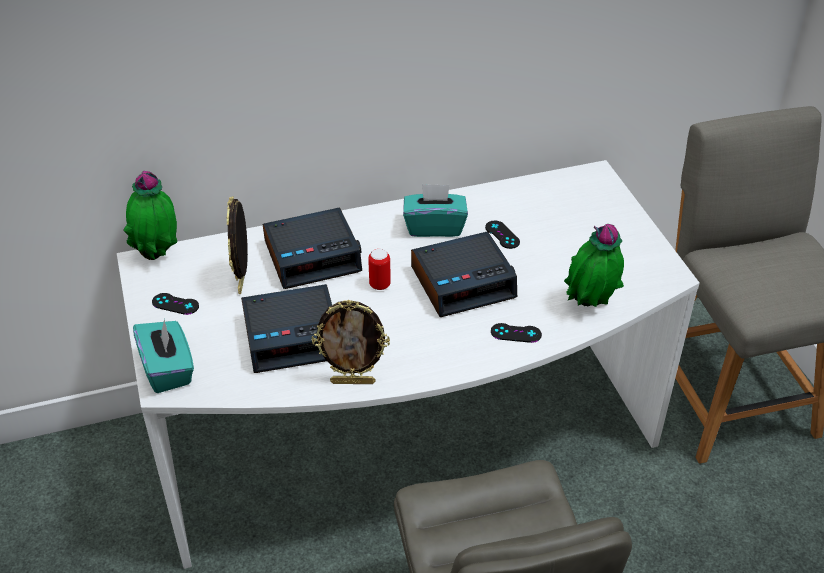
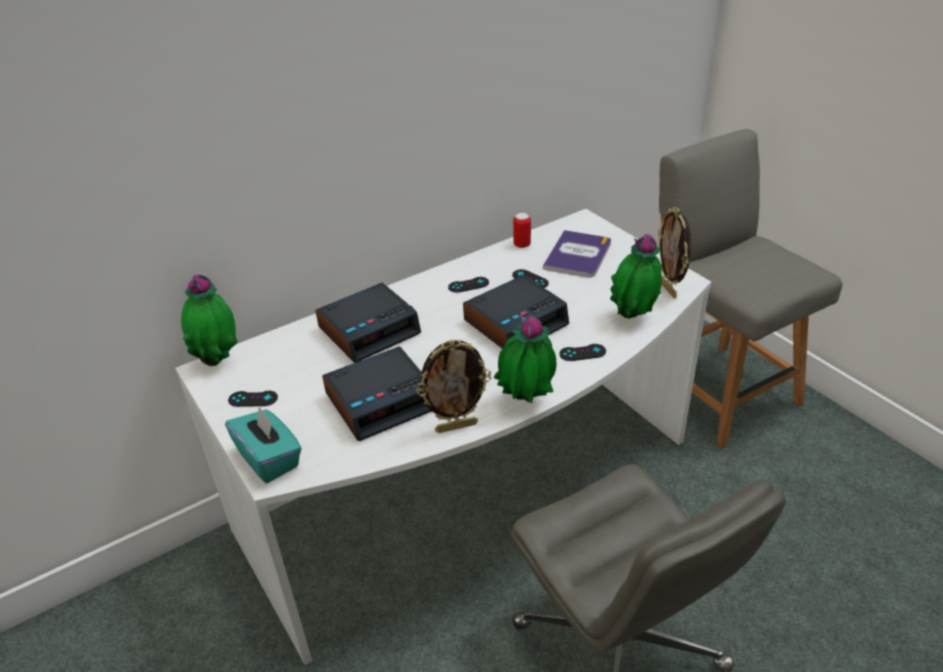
camera: 15 degrees left, 5 degrees down
(243, 282) = (313, 365): picture frame -> picture frame (669, 289)
(380, 285) = (442, 340): can -> can (522, 245)
(432, 373) = (526, 402): none -> potted plant
(434, 227) = (468, 285): turquoise tissue box -> black game controller
(568, 217) = (578, 255): none -> book

